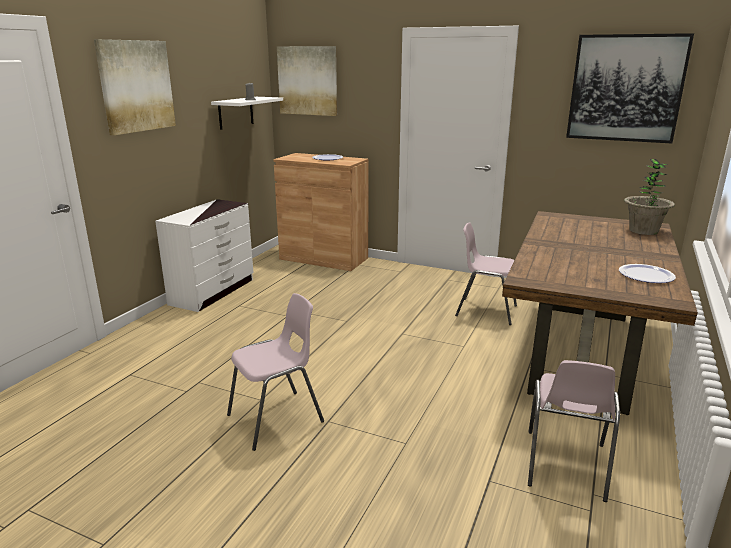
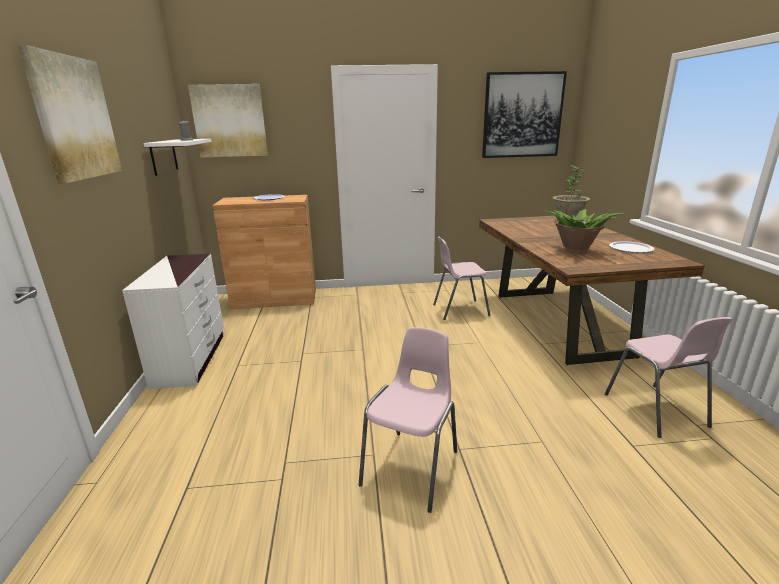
camera: 30 degrees left, 0 degrees up
(568, 263) = (574, 250): none -> potted plant

